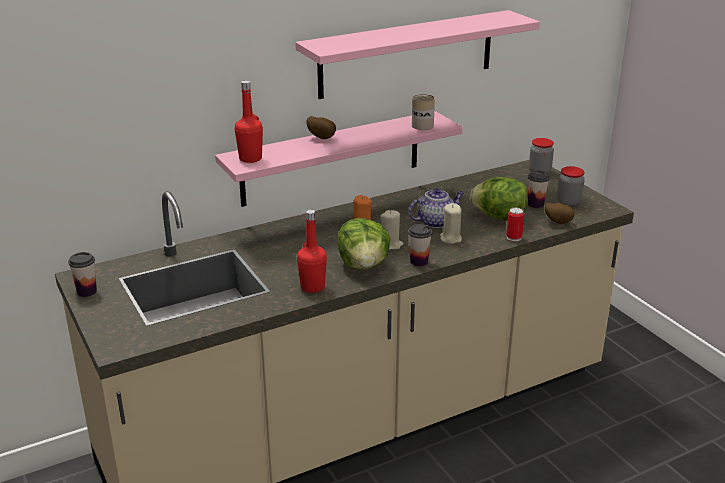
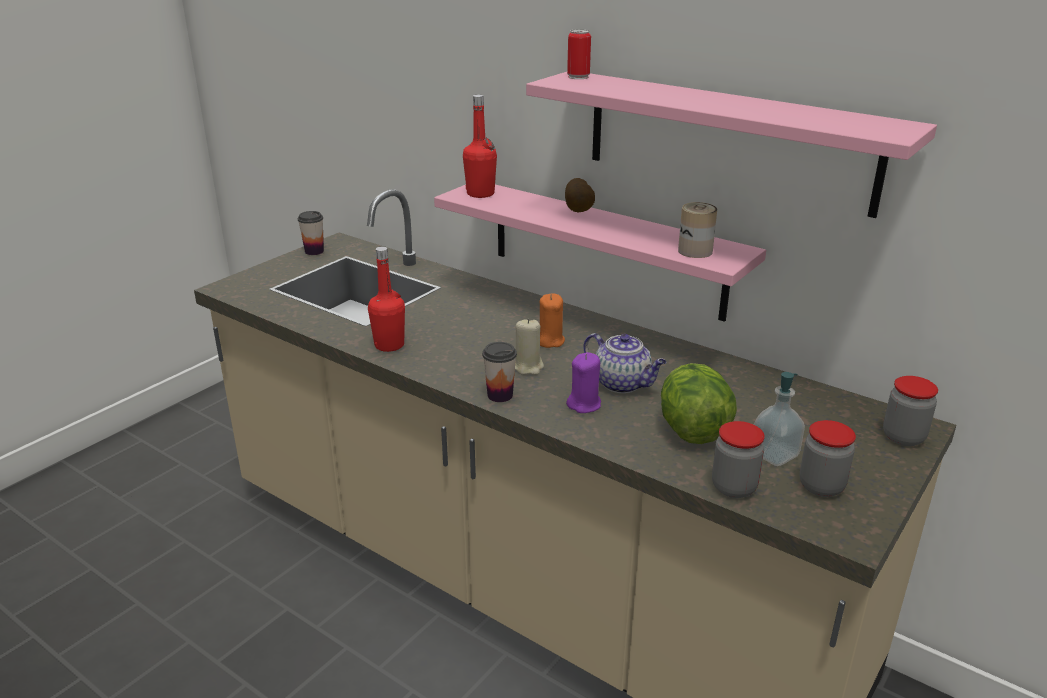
camera: 65 degrees right, 0 degrees up
(364, 265) = (461, 362): lettuce -> none
(450, 238) = (584, 404): beige candle -> purple candle
(514, 237) = (637, 455): can -> can (578, 77)
(535, 204) = (774, 454): cup -> soap dispenser
(558, 222) = (734, 487): potato -> jar

